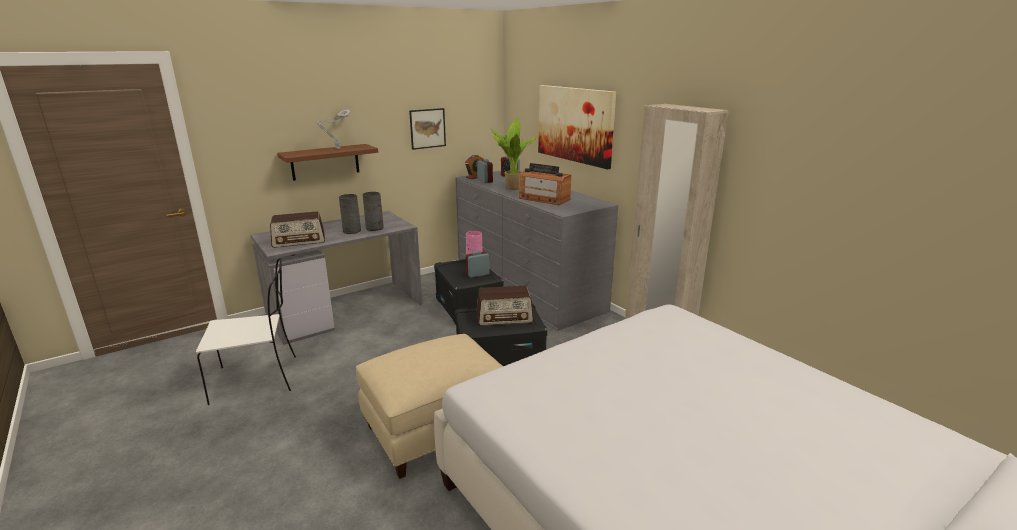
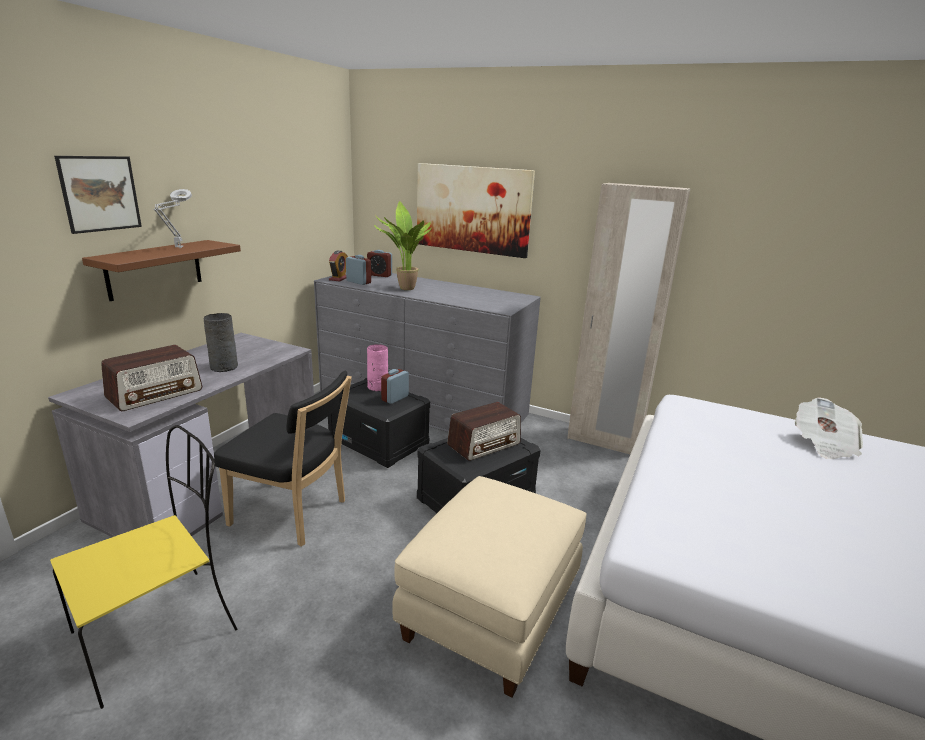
camera: 30 degrees left, 0 degrees up
(257, 379) = (160, 629): white chair -> yellow chair
(373, 340) = (293, 514): none -> black chair
(374, 228) = (254, 359): grey vase -> none
(427, 128) = (278, 217): picture -> picture (100, 193)
(544, 199) = (460, 297): radio -> none
(753, 370) = (823, 444): none -> newspaper

